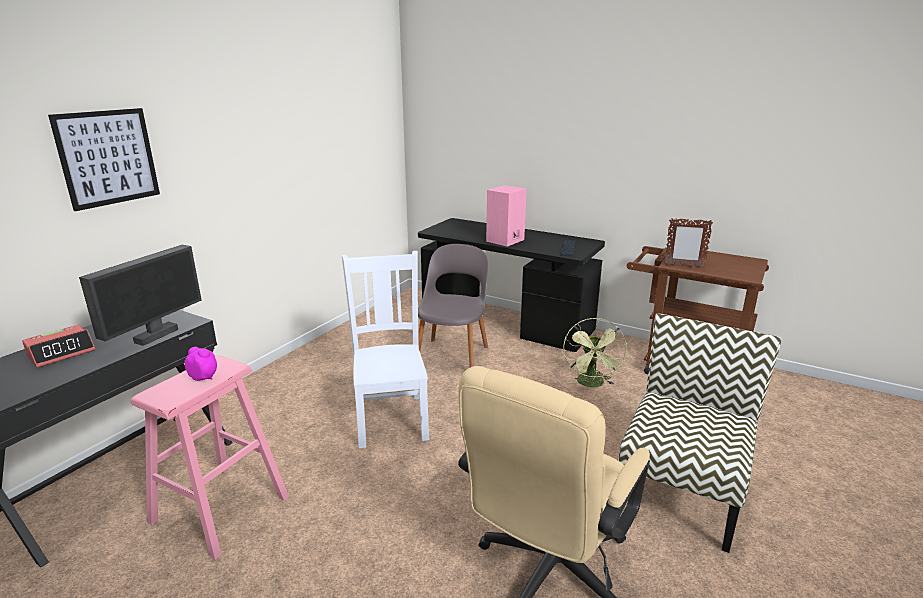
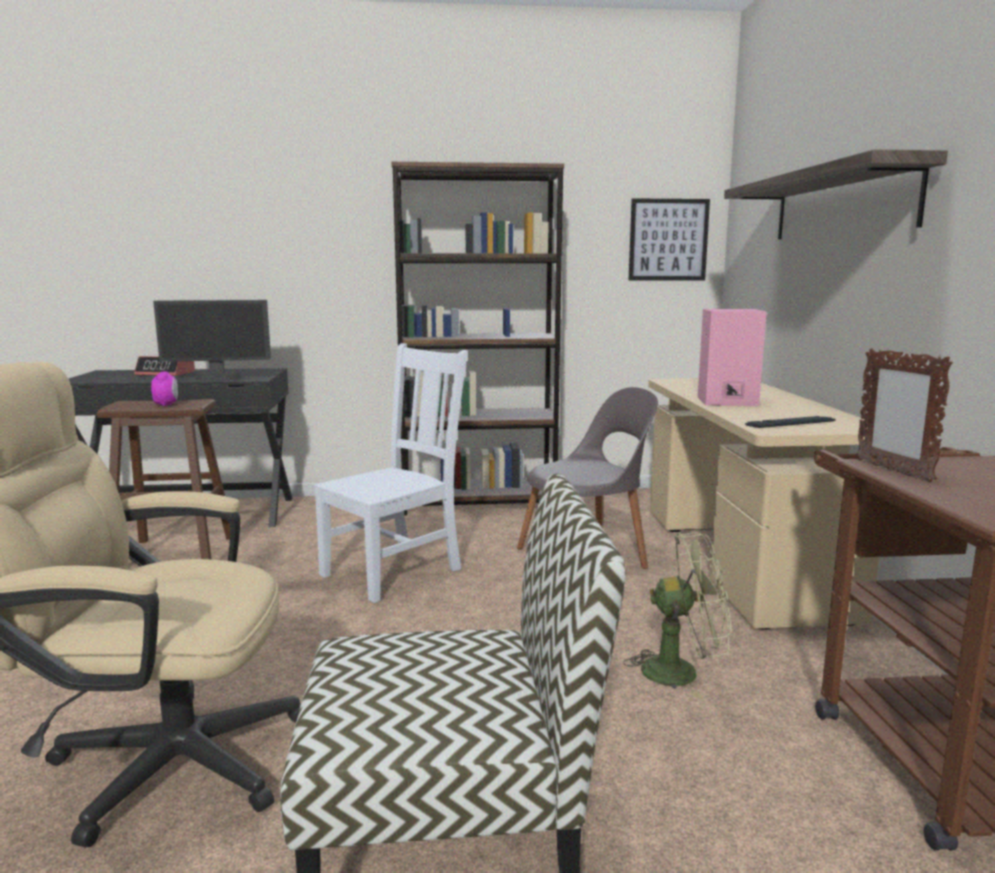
camera: 55 degrees right, 10 degrees down
(108, 157) = (270, 221): picture -> picture (668, 240)
(219, 509) = (173, 556): pink stool -> brown stool
(324, 352) = (479, 503): none -> brown bookcase
(506, 323) = (740, 560): black desk -> beige desk
(537, 124) = (841, 204): none -> shelf
(592, 384) = (681, 671): green fan -> green fan turned 150 degrees counterclockwise

